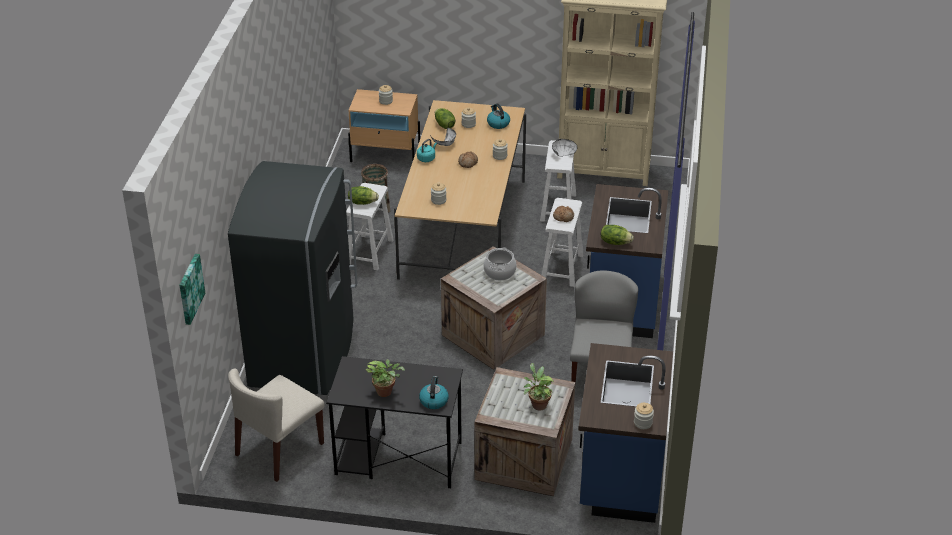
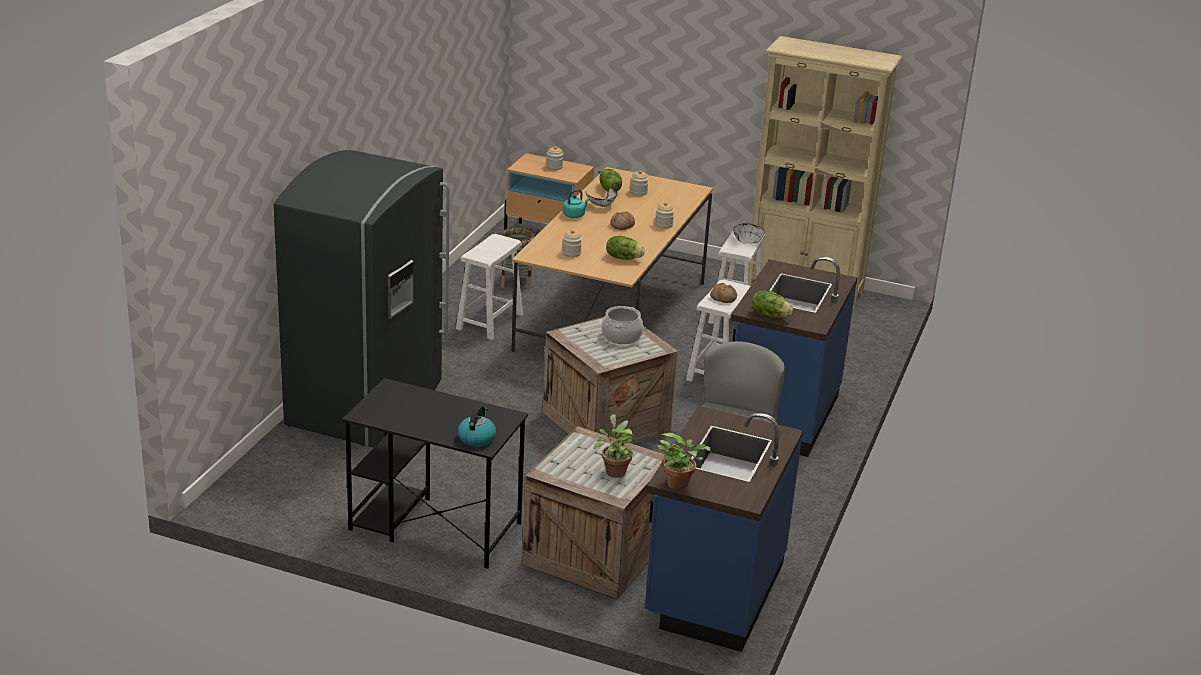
camera: 10 degrees right, 10 degrees down
(190, 288) = (196, 240): picture -> none
(279, 449) = (293, 493): beige chair -> none
(362, 202) = (484, 250): lettuce -> lettuce (623, 258)
(386, 392) = (421, 420): potted plant -> potted plant (680, 484)
(498, 123) = (674, 196): kettle -> none
(643, 423) = (734, 496): jar -> none

